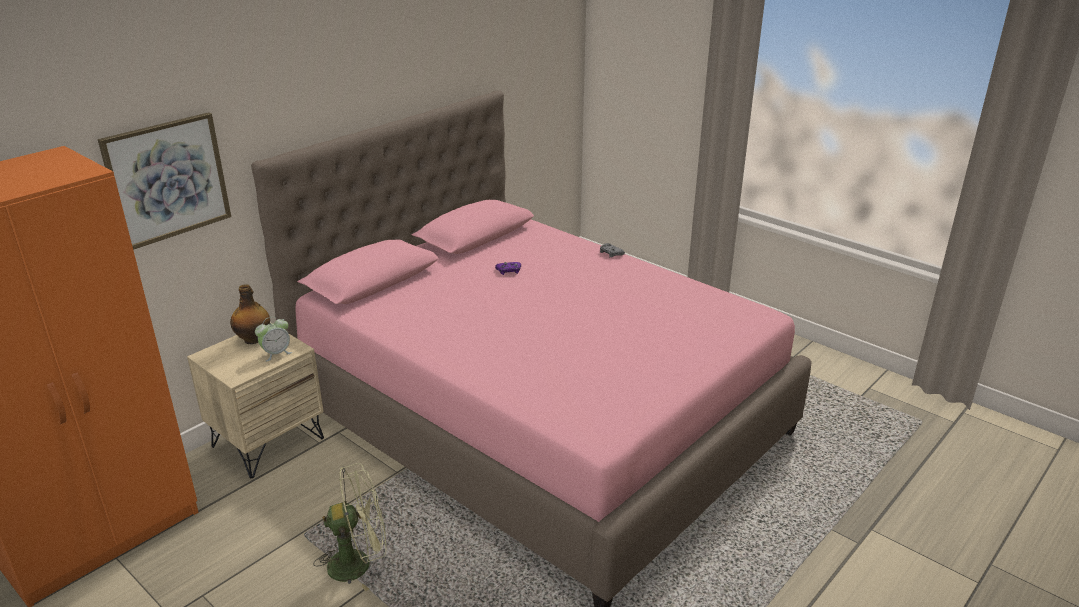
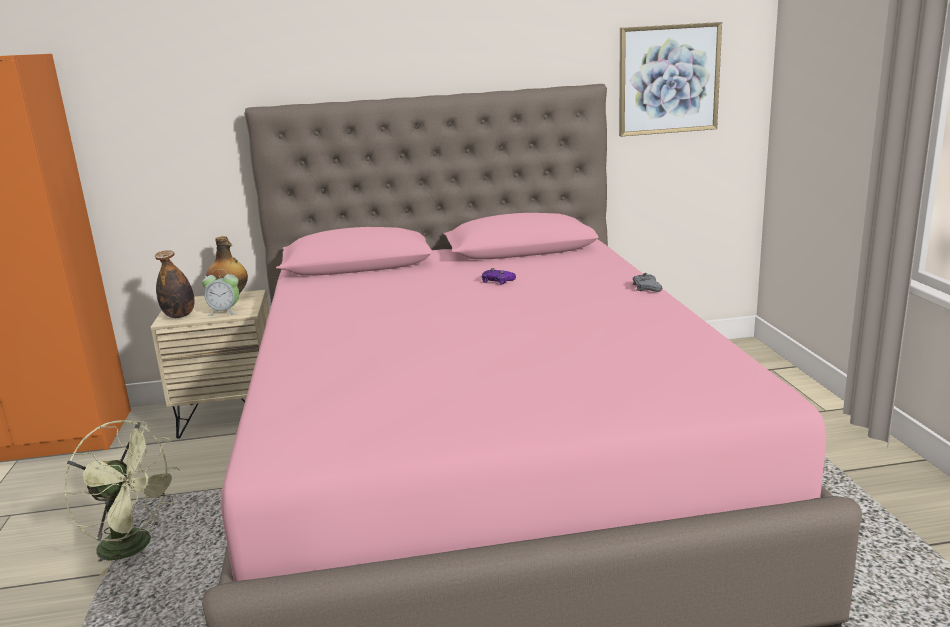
camera: 40 degrees right, 10 degrees down
(167, 180) = (161, 111): picture -> picture (668, 79)
(238, 369) = (179, 315): none -> bottle

